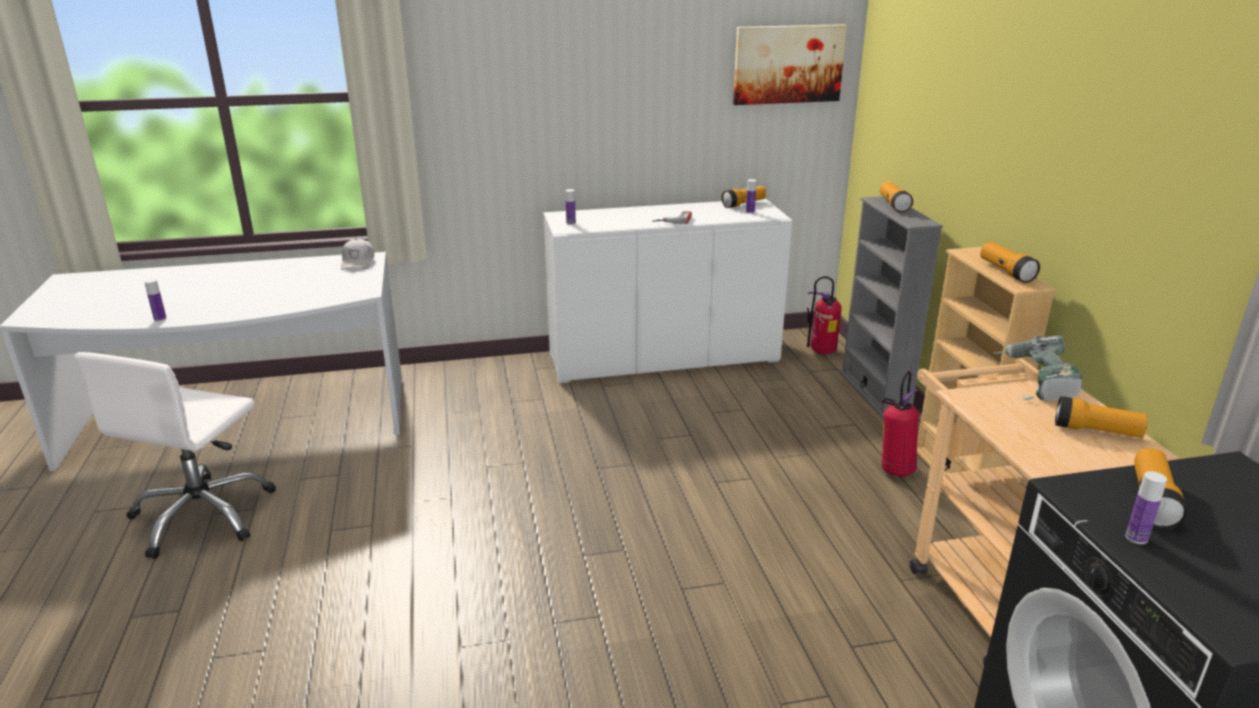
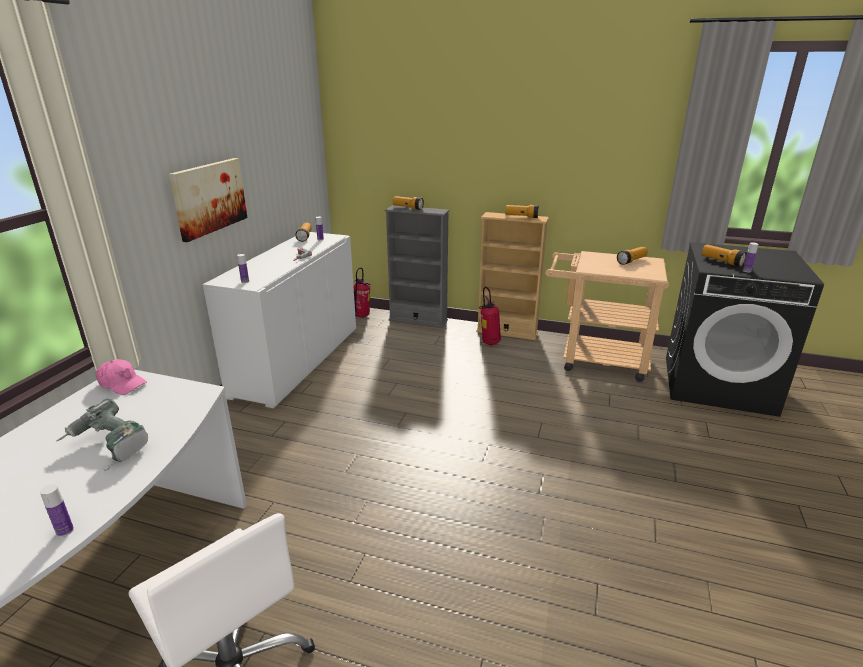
camera: 60 degrees left, 0 degrees up
(358, 262) = (122, 383): white cap -> pink cap
(788, 64) = (298, 136): picture -> picture (209, 197)
(1035, 382) = (584, 256): power drill -> power drill (108, 446)

